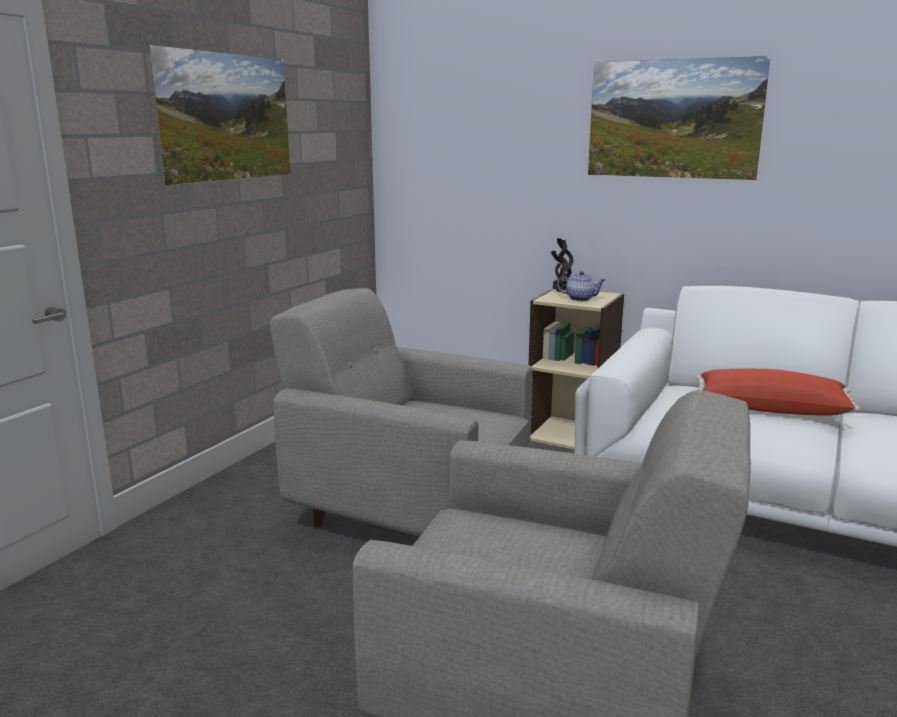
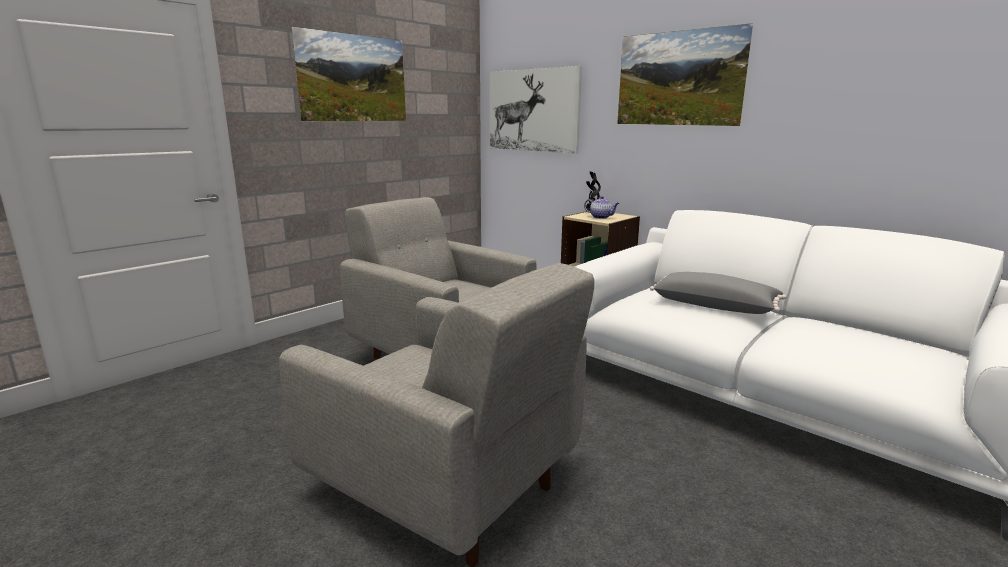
camera: 15 degrees right, 0 degrees up
(459, 154) = (533, 110): none -> picture
(770, 408) = (715, 306): red pillow -> grey pillow

